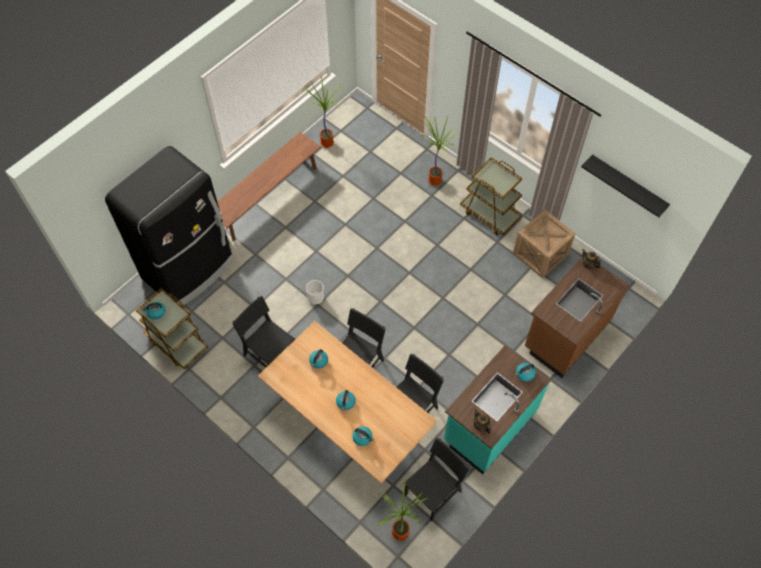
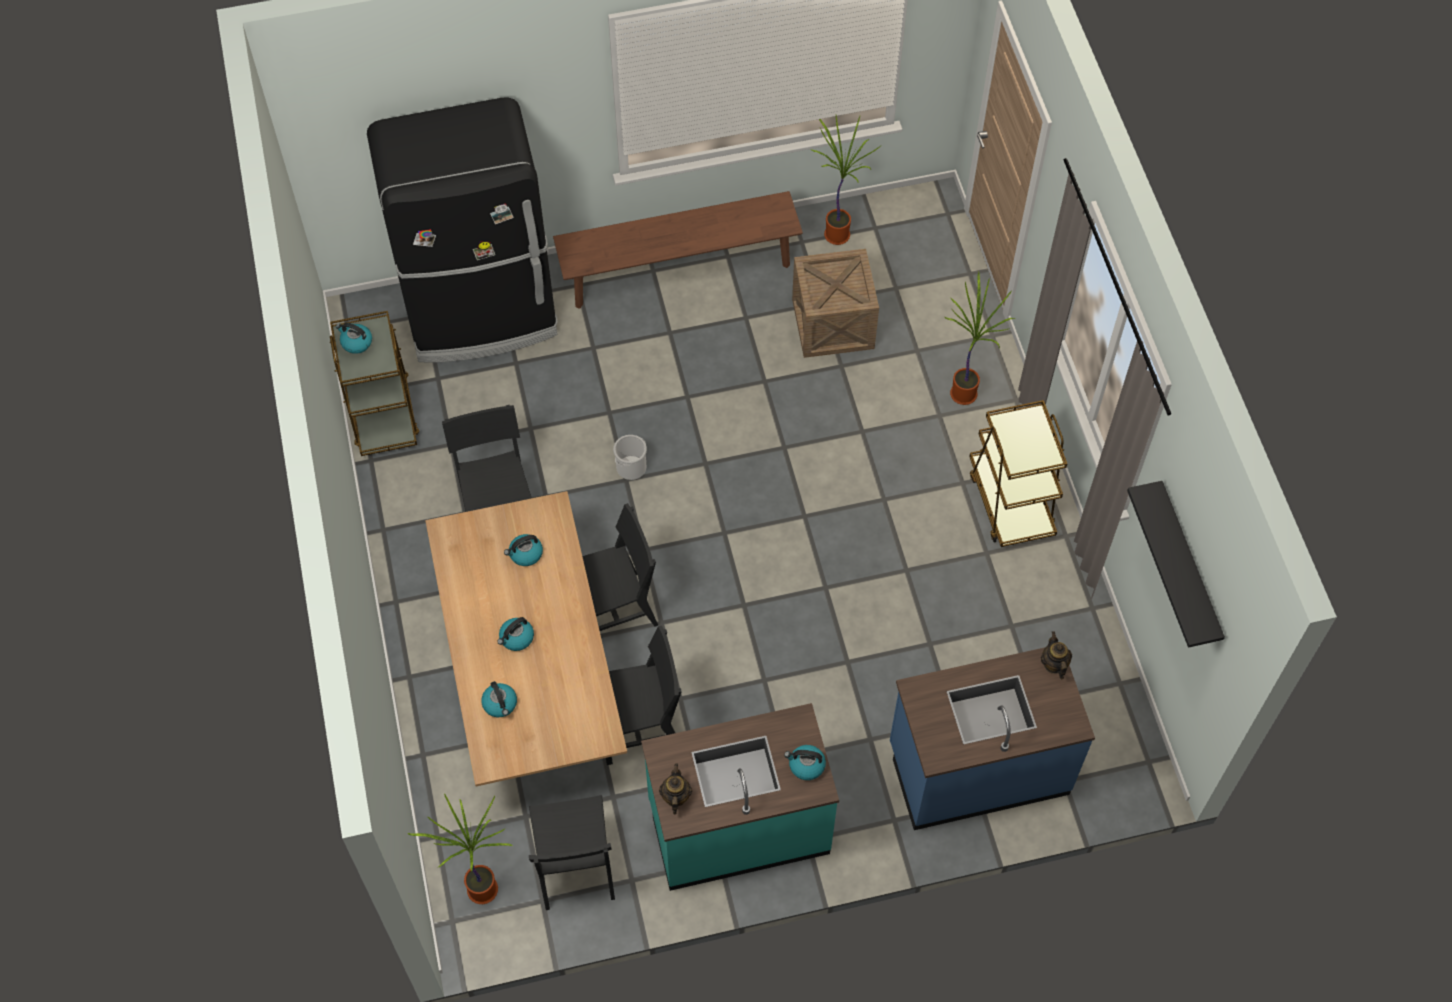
camera: 35 degrees right, 0 degrees up
(433, 493) = (575, 867): black chair -> black chair turned 90 degrees clockwise
(540, 254) = (1042, 615): crate -> crate (833, 324)
(565, 334) = (977, 768): brown counter -> blue counter

